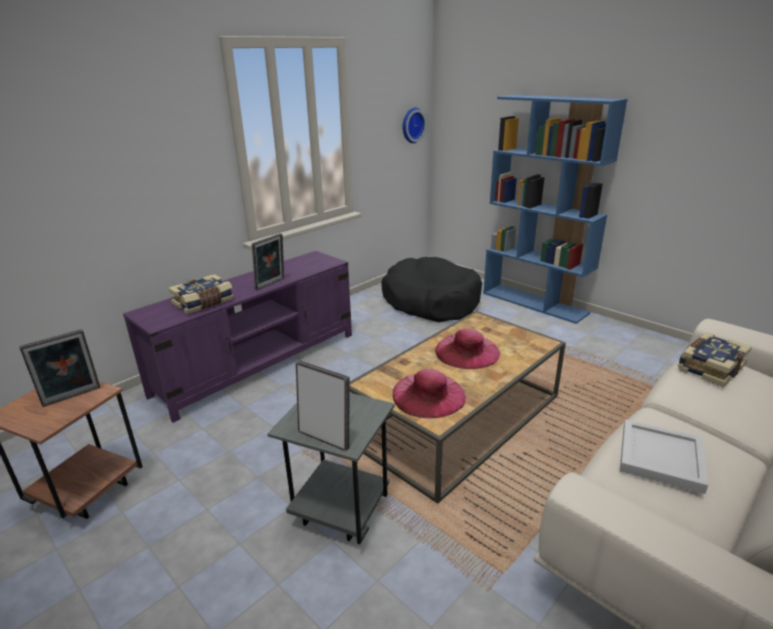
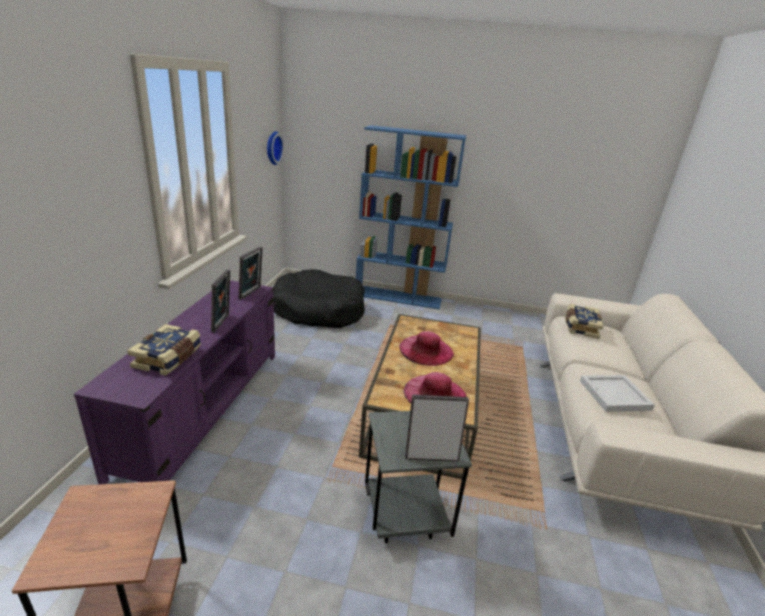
camera: 35 degrees left, 0 degrees up
(72, 397) = (123, 513): picture frame -> picture frame (251, 293)

